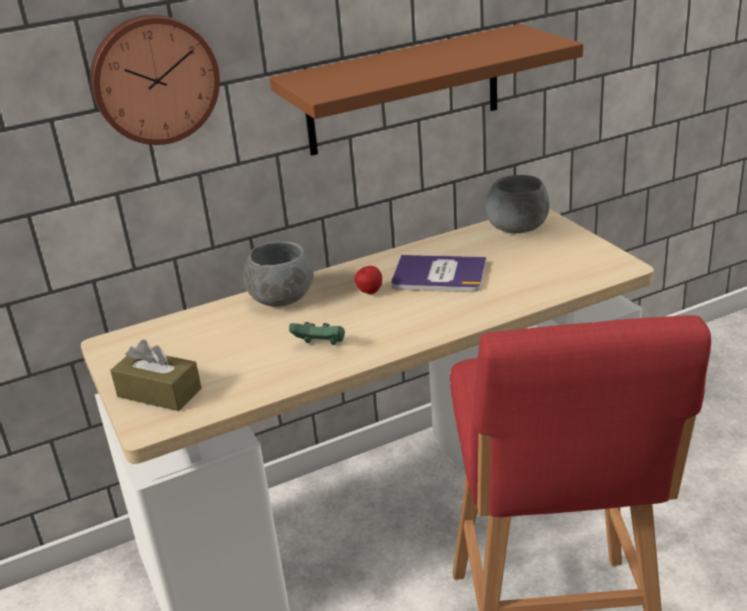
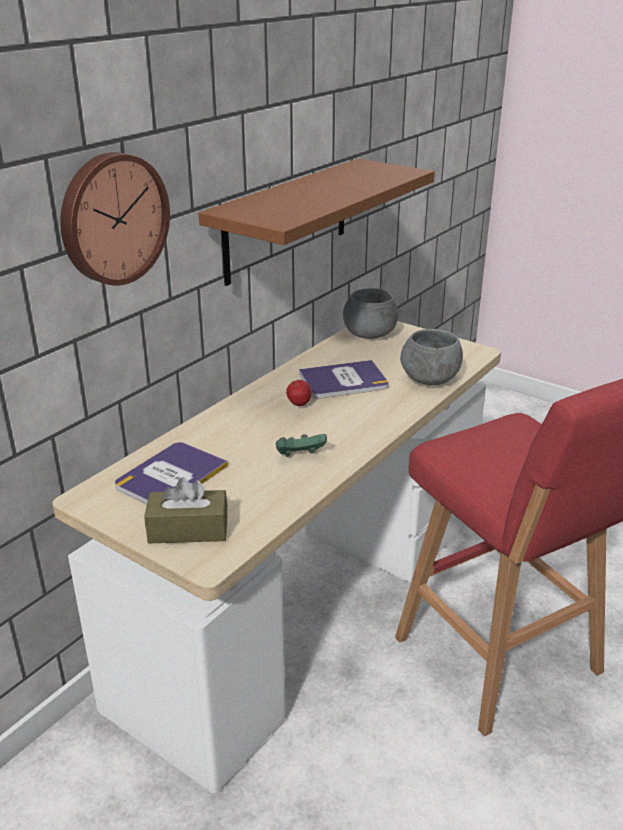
camera: 30 degrees left, 0 degrees up
(191, 340) = (171, 476): none -> book
(281, 299) = (223, 425): grey bowl -> grey bowl (429, 380)

